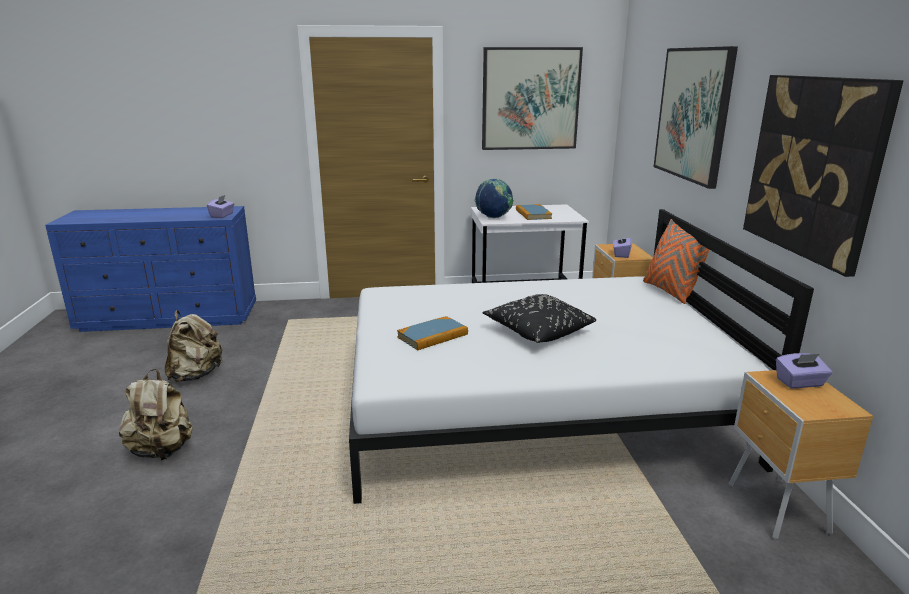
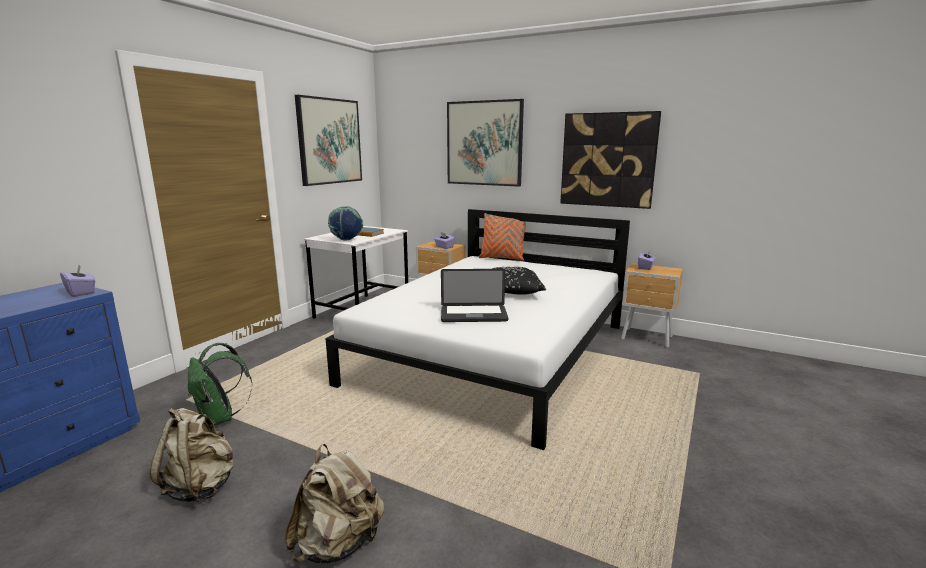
camera: 55 degrees left, 5 degrees down
(275, 341) = (220, 418): none -> green backpack
(432, 336) = (473, 315): book -> laptop

